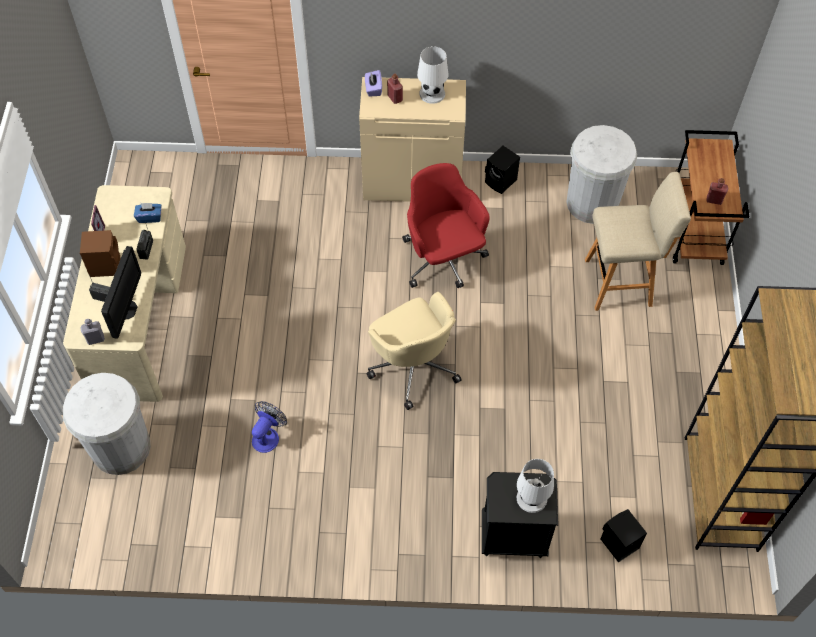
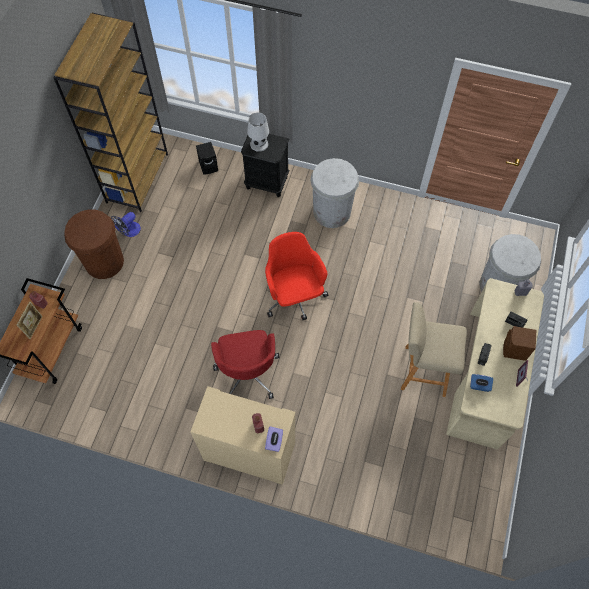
camera: 165 degrees left, 5 degrees up
(127, 310) = (498, 309): monitor -> none
(268, 435) = (401, 271): fan -> fan (129, 231)
(413, 365) = (294, 296): beige office chair -> red office chair
(432, 94) = (225, 423): white table lamp -> none
(501, 182) = (177, 433): black speaker -> none
(592, 203) = (114, 395): white trash can -> white trash can (332, 212)
(621, 282) = (126, 322): beige stool -> beige stool (422, 370)
(694, 352) = (104, 262): none -> brown trash can
(704, 175) = (35, 327): none -> picture frame

